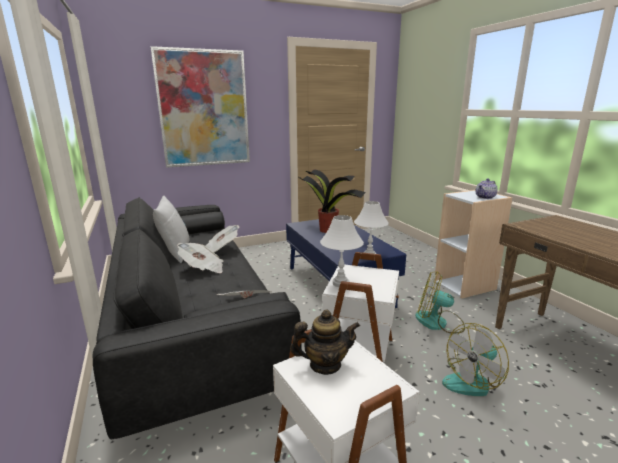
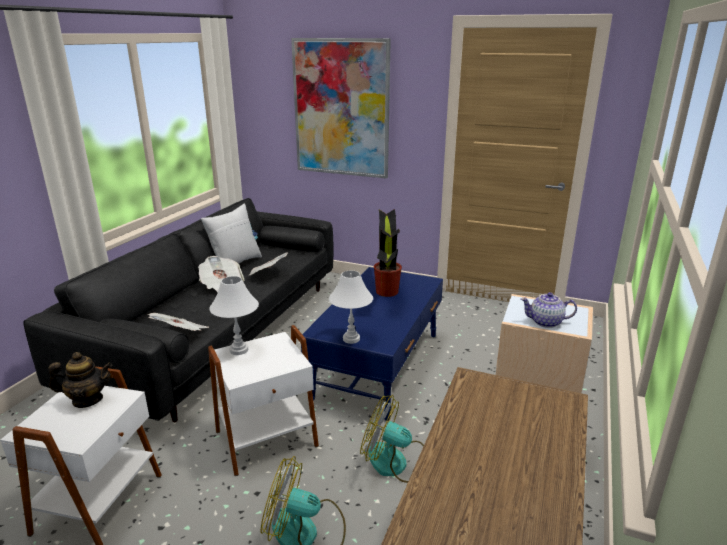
camera: 45 degrees right, 5 degrees up
(325, 365) = (87, 400): teapot -> teapot turned 45 degrees counterclockwise
(438, 322) = (396, 463): fan -> fan turned 45 degrees counterclockwise

